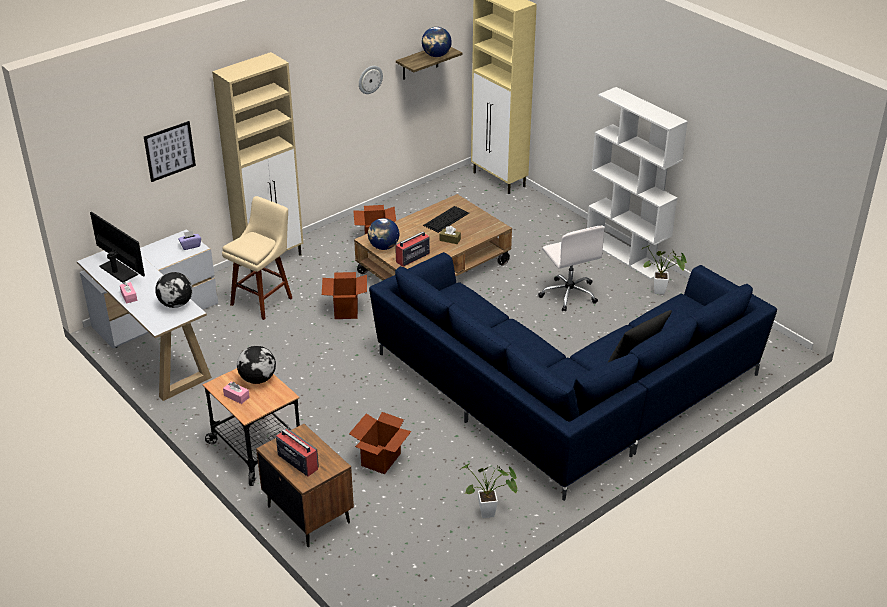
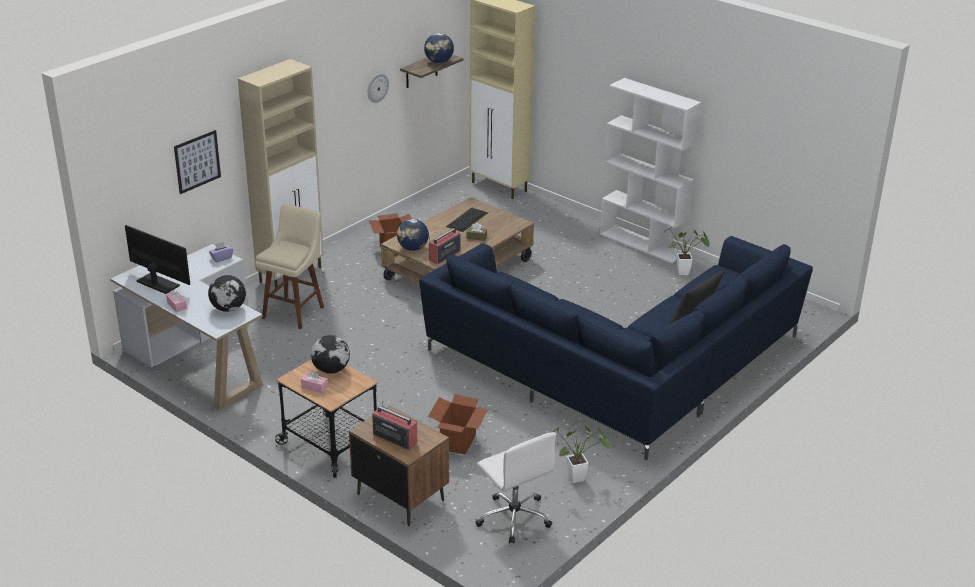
camera: 10 degrees left, 5 degrees down
(346, 310) = (382, 313): cardboard box -> none
(568, 294) = (597, 282): white office chair -> white office chair (514, 517)

